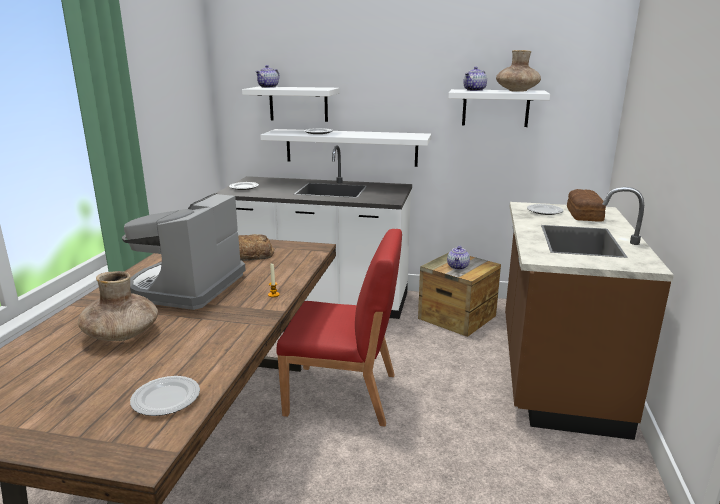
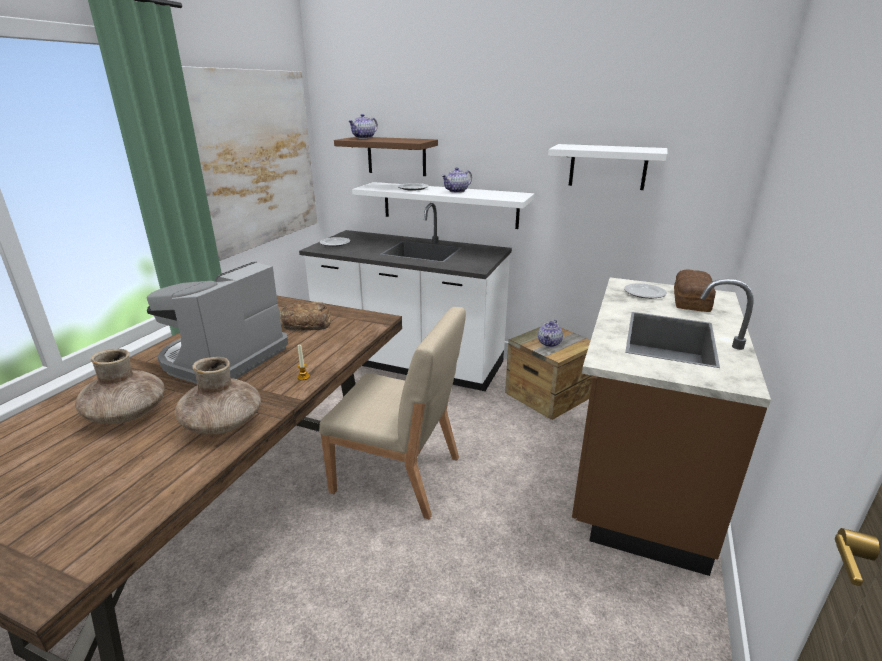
camera: 10 degrees right, 5 degrees up
(166, 398) = (120, 505): plate -> none
(170, 108) = (257, 160): none -> picture
(298, 104) = (396, 156): white shelf -> brown shelf
(343, 394) = (398, 475): red chair -> beige chair
(474, 90) = (582, 146): teapot -> teapot (456, 191)
(517, 91) = (631, 148): brown vase -> brown vase (223, 423)

